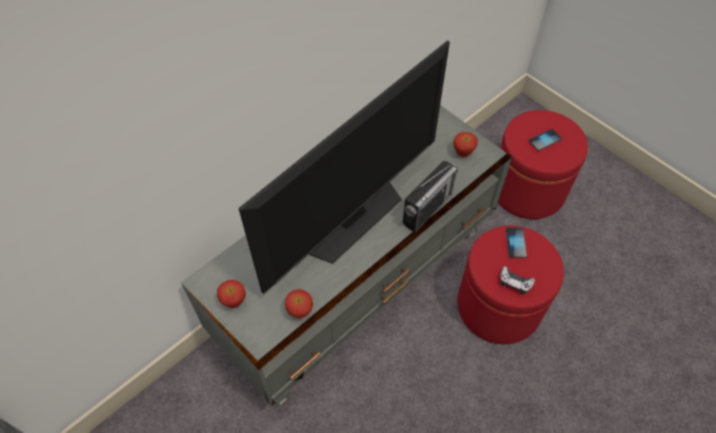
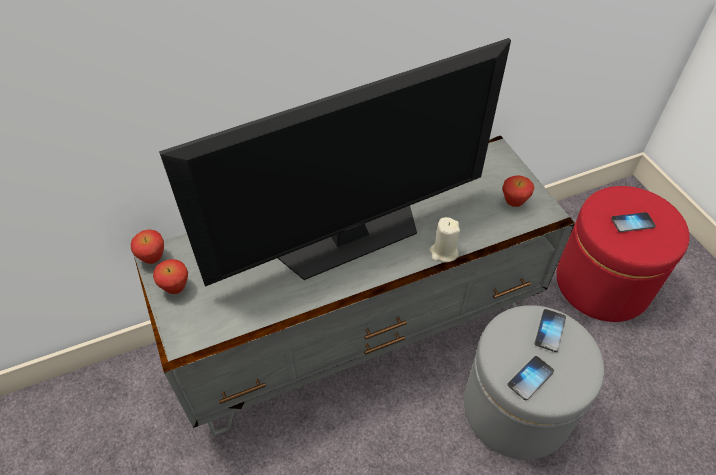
camera: 20 degrees right, 5 degrees down
(300, 312) = (242, 322): apple -> apple (153, 258)
(427, 209) = (443, 252): radio -> beige candle
(498, 306) = (516, 408): red ottoman -> grey ottoman
(515, 283) = (530, 378): game controller -> phone

